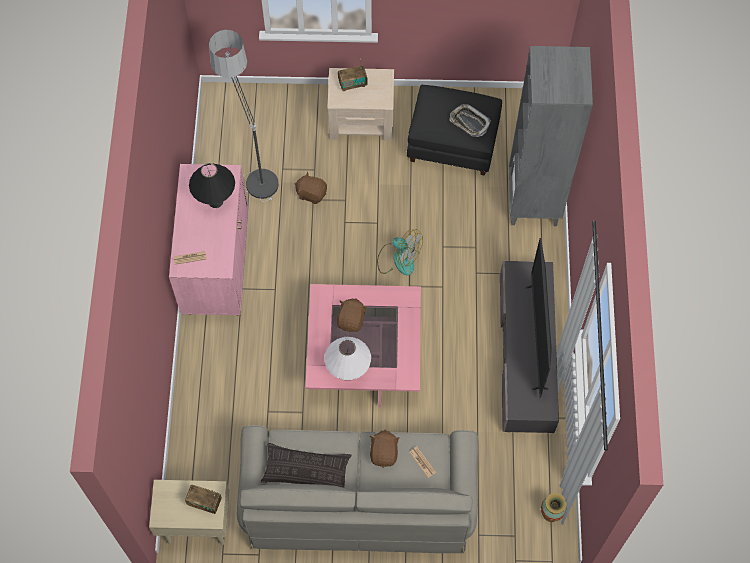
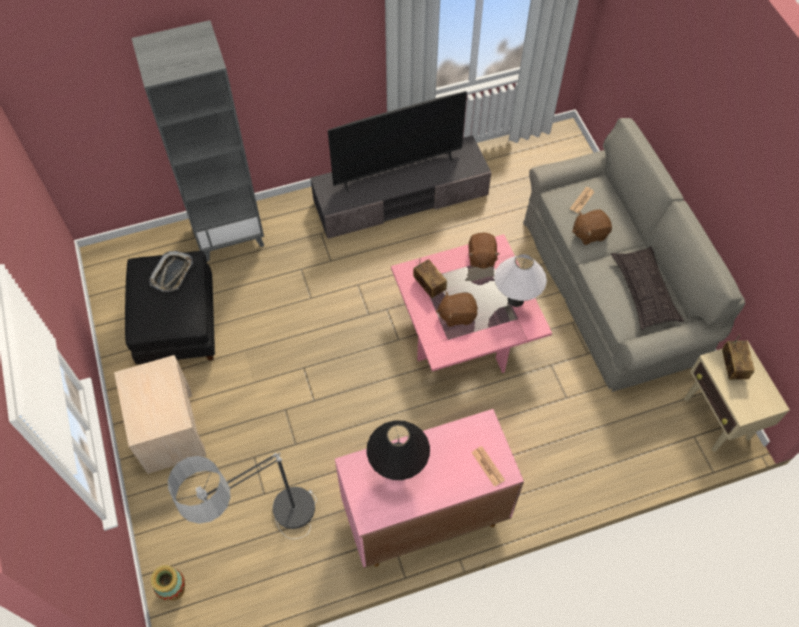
camera: 110 degrees left, 5 degrees down
(311, 193) = (288, 448): brown plush toy -> brown plush toy (481, 257)
(352, 84) = (147, 410): radio -> radio (429, 285)
(398, 258) = (340, 333): fan -> none
(551, 513) = (543, 144): vase -> vase (174, 589)

